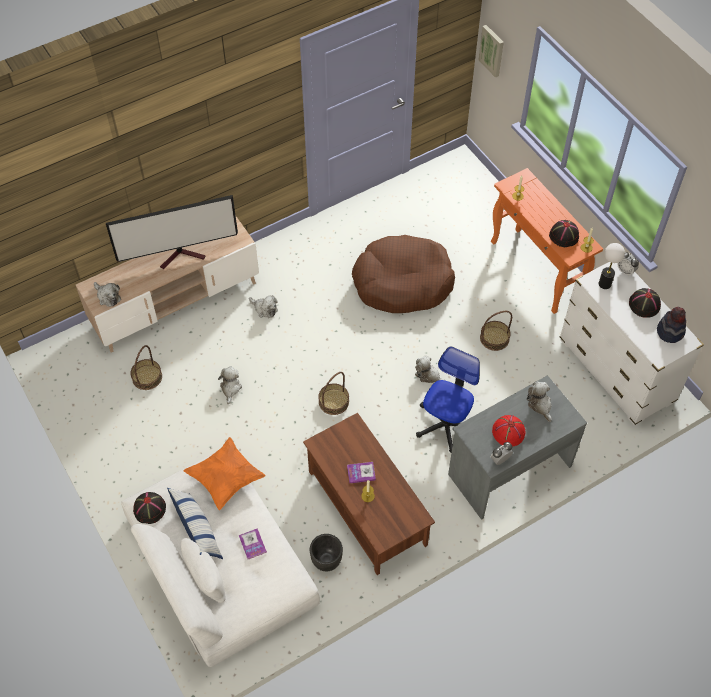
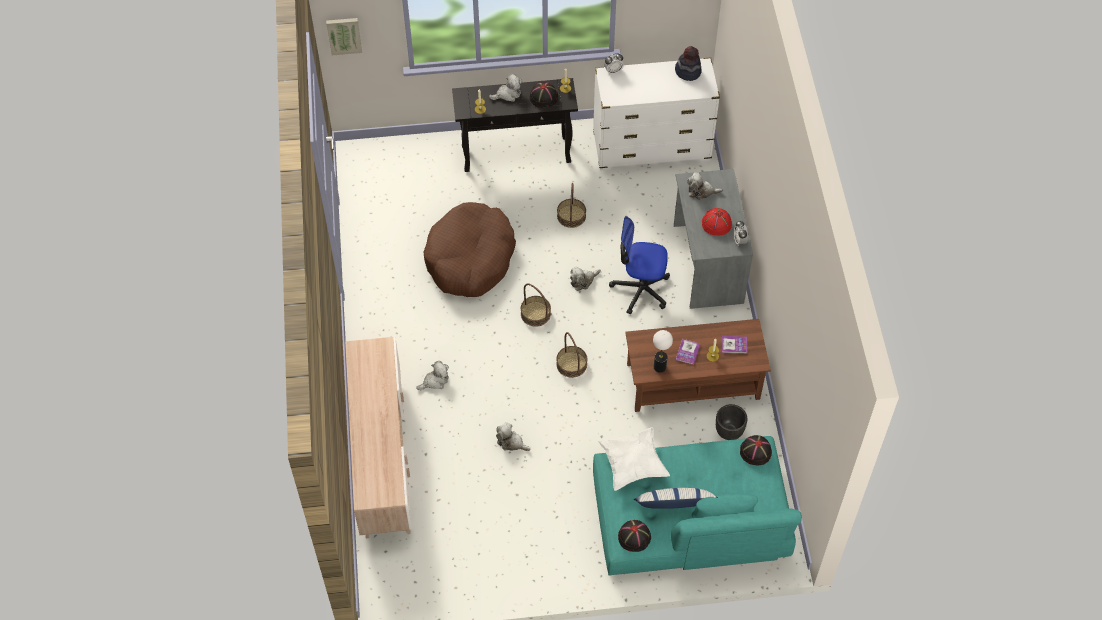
camera: 65 degrees left, 0 degrees up
(108, 297) = (387, 485): plush toy -> plush toy (508, 94)
(147, 377) = (459, 510): basket -> basket (535, 314)
(182, 256) = (374, 403): television -> none
(219, 561) = (690, 515): white sofa -> turquoise sofa
(226, 479) = (633, 464): orange pillow -> white pillow
(252, 544) = (709, 466): book -> book (734, 345)
(446, 425) = (640, 289): office chair -> office chair turned 45 degrees counterclockwise
(536, 271) = (517, 154): orange console table -> black console table
(604, 284) = (618, 90): table lamp -> table lamp (659, 367)
(644, 304) = (653, 75): black hat -> black hat (755, 452)

